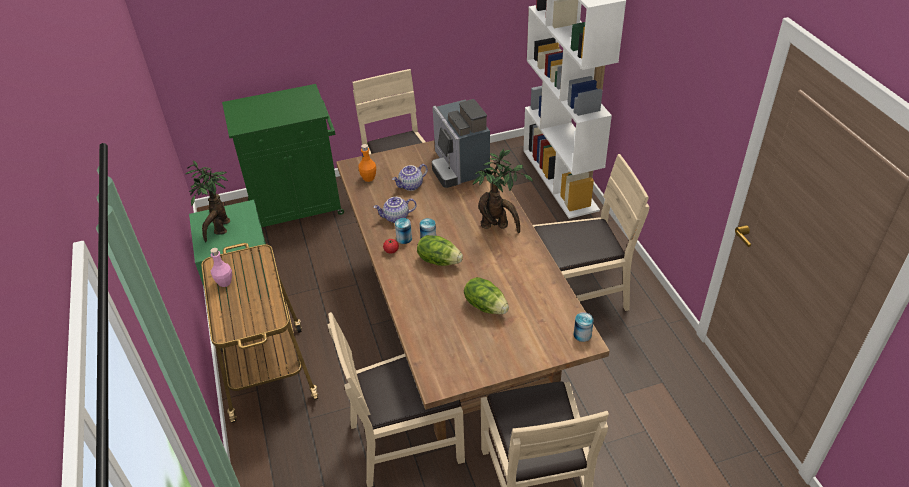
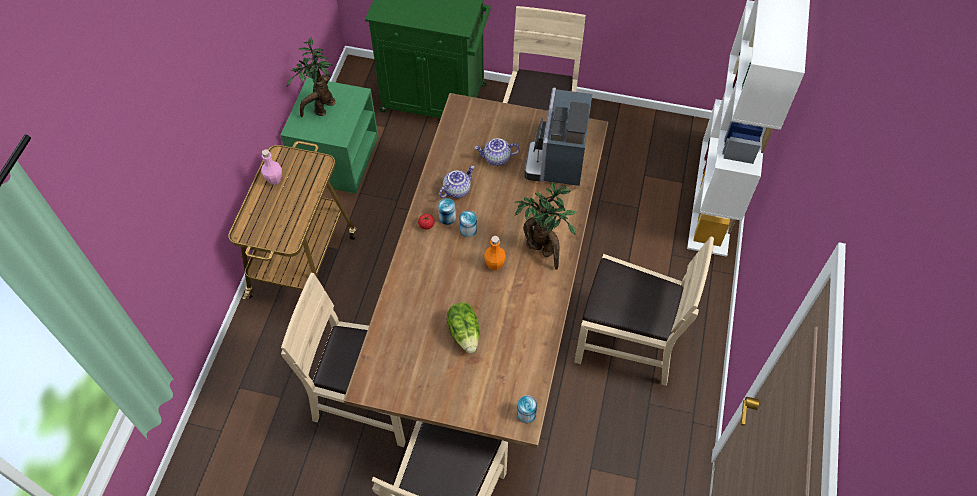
camera: 30 degrees right, 15 degrees up
(368, 178) = (464, 129): orange bottle -> orange bottle (494, 264)
(396, 218) = (456, 190): teapot -> teapot turned 120 degrees clockwise
(439, 260) = (460, 259): lettuce -> none

